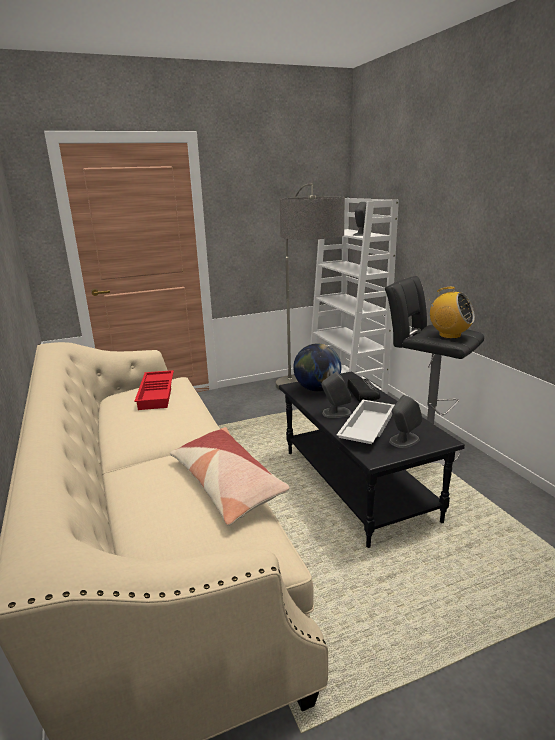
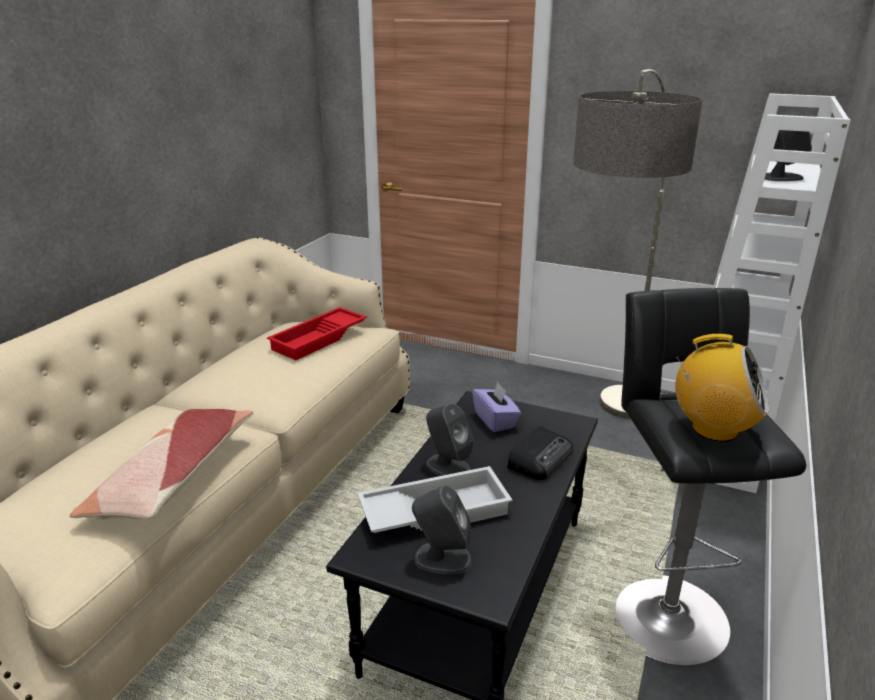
camera: 45 degrees right, 5 degrees up
(317, 389) = (495, 420): globe -> purple tissue box
(449, 335) = (713, 429): radio -> radio turned 60 degrees counterclockwise

